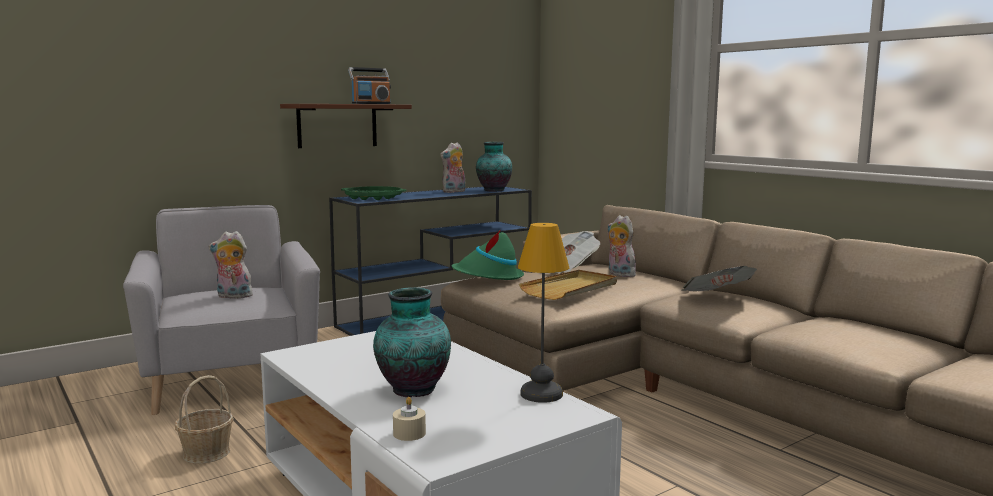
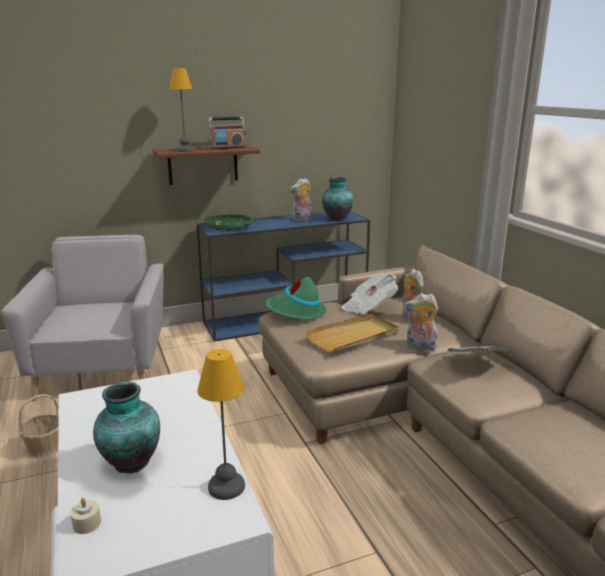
camera: 15 degrees right, 10 degrees up
(233, 296) = (94, 315): plush toy -> plush toy (420, 348)
(323, 103) = (184, 150): none -> table lamp

